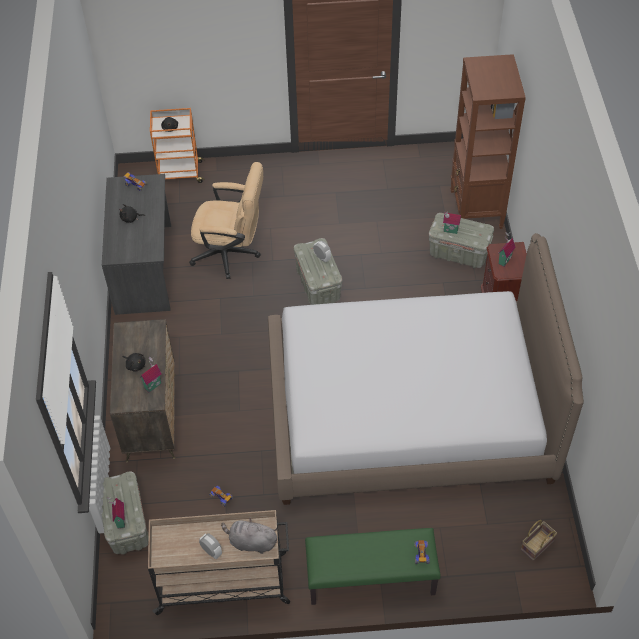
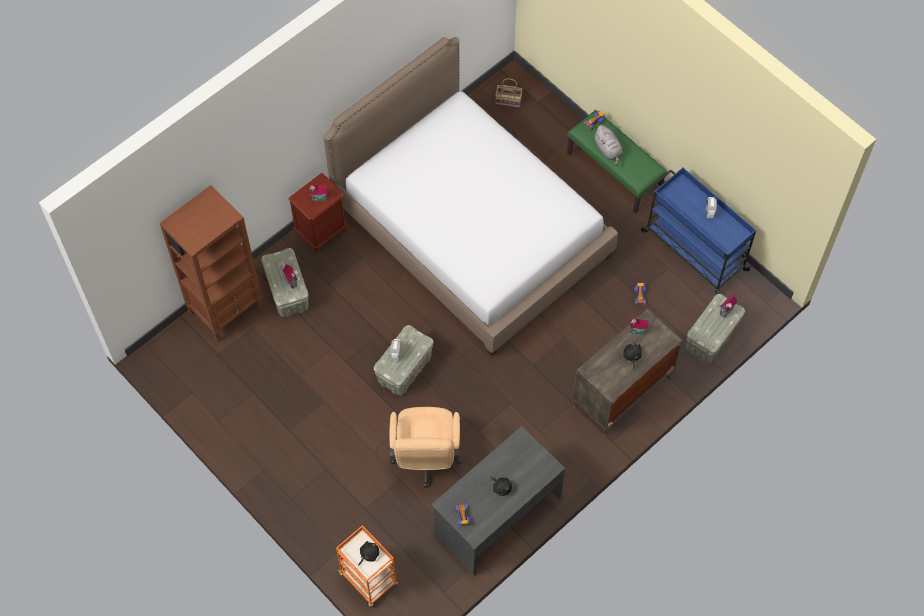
camera: 130 degrees left, 10 degrees up
(224, 582) = (693, 250): beige cart -> blue cart
(231, 254) = (426, 459): beige office chair -> beige office chair turned 150 degrees counterclockwise
(251, 542) = (683, 196): grey plush toy -> grey plush toy (608, 150)

